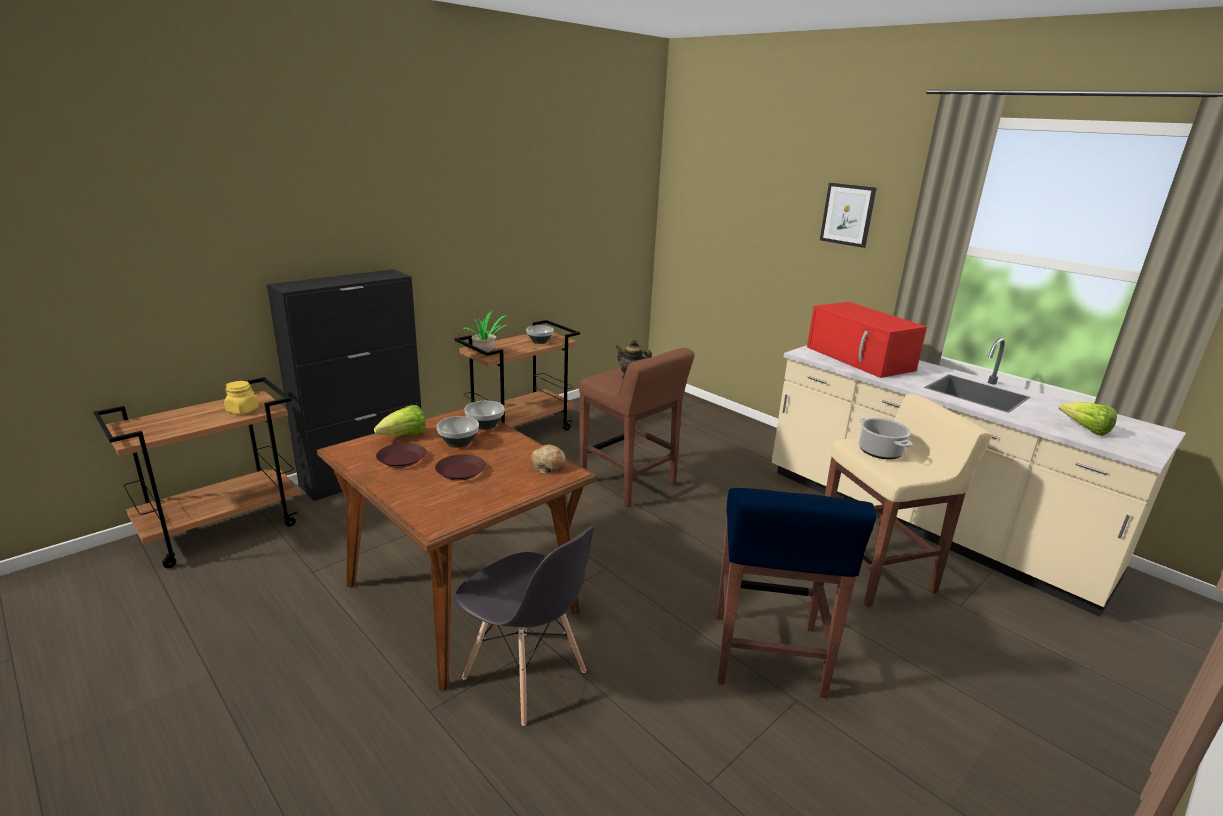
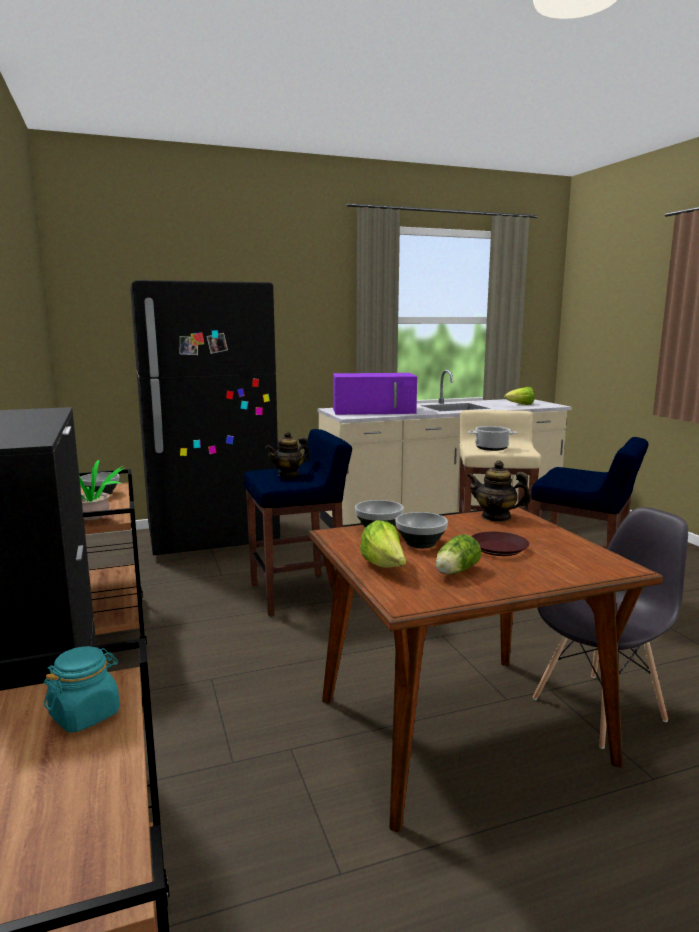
camera: 65 degrees left, 10 degrees down
(243, 410) = (85, 715): yellow jar -> turquoise jar
(402, 459) = (455, 572): brown plate -> lettuce
(548, 466) = (496, 517): bread -> teapot
(629, 483) = (298, 594): brown stool -> blue stool
(700, 421) = (212, 538): none -> black fridge
(847, 214) = (292, 306): picture -> none
(861, 359) = (375, 411): red microwave -> purple microwave

